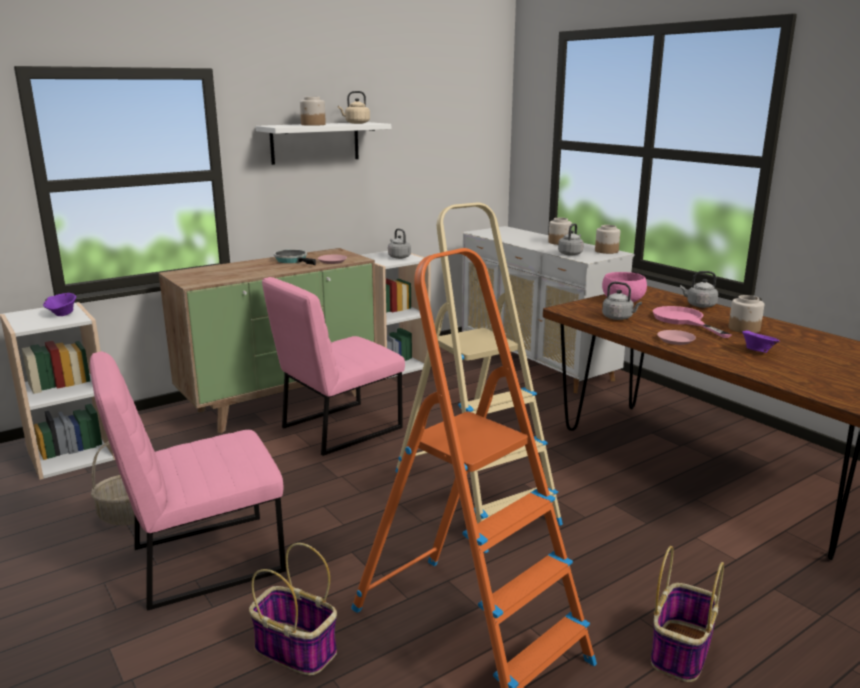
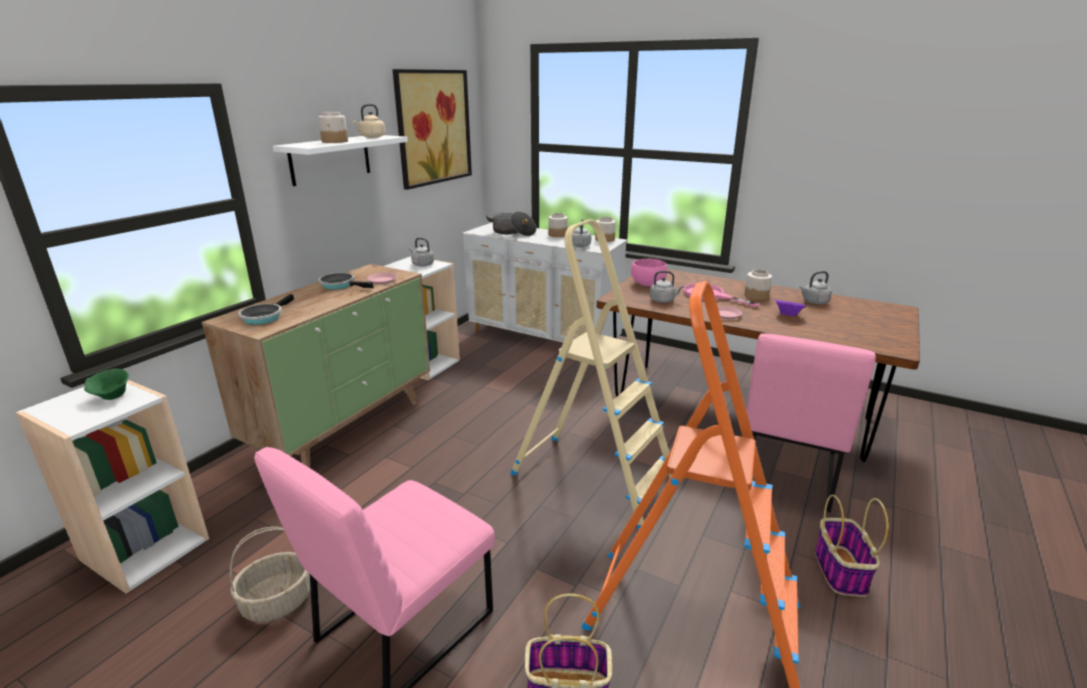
camera: 25 degrees left, 5 degrees up
(62, 314) = (112, 396): purple bowl -> green bowl
(205, 275) = (264, 317): none -> frying pan
(338, 428) = (424, 442): pink chair -> pink chair (786, 473)
(442, 119) = (433, 127): none -> picture
(513, 236) = (512, 232): none -> cooking pot
(699, 305) = (704, 279): grey kettle -> grey kettle (814, 302)

